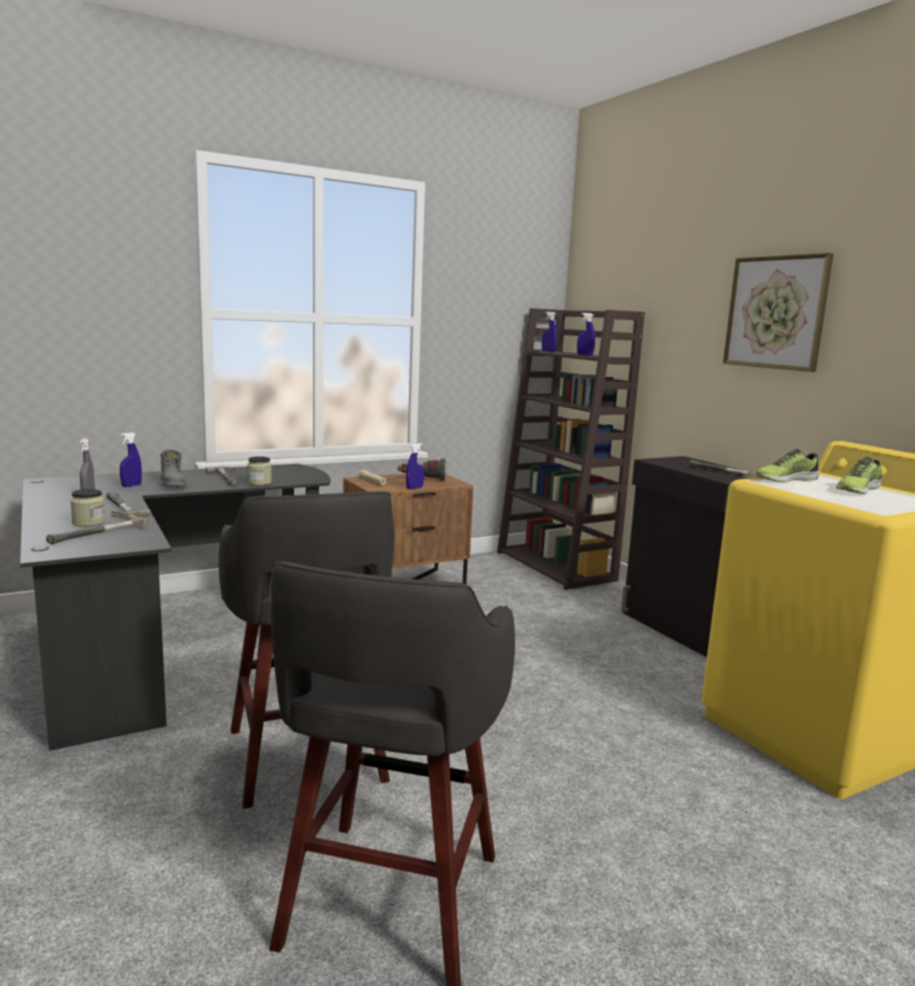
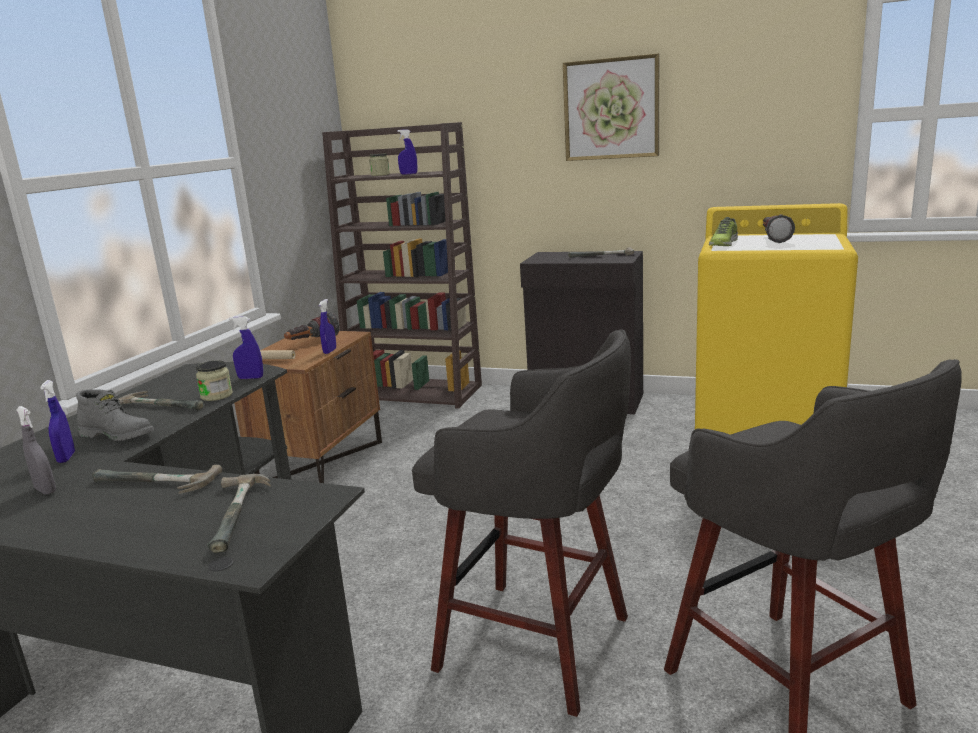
camera: 40 degrees left, 5 degrees up
(88, 522) = (173, 513): jar -> jar (380, 175)
(548, 352) = (356, 177): blue spray bottle -> blue spray bottle (250, 378)
(857, 489) = (773, 239): shoe -> flashlight

